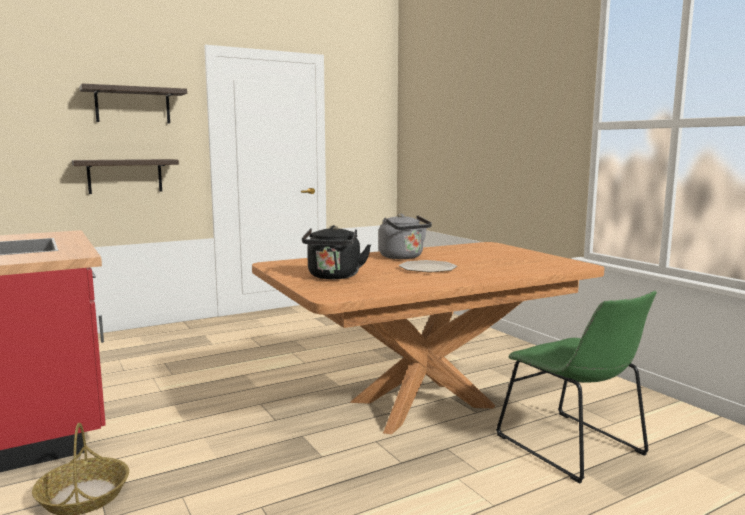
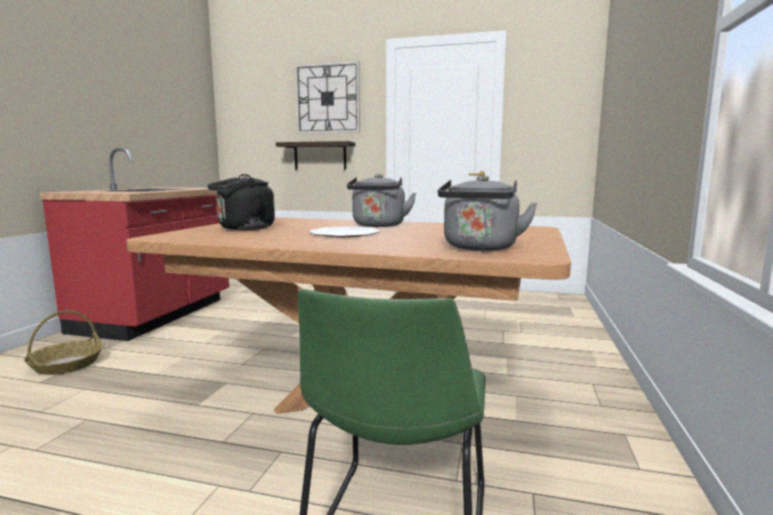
camera: 45 degrees right, 0 degrees up
(133, 105) = (327, 98): shelf -> wall clock
(540, 264) = (480, 248): none -> grey kettle

